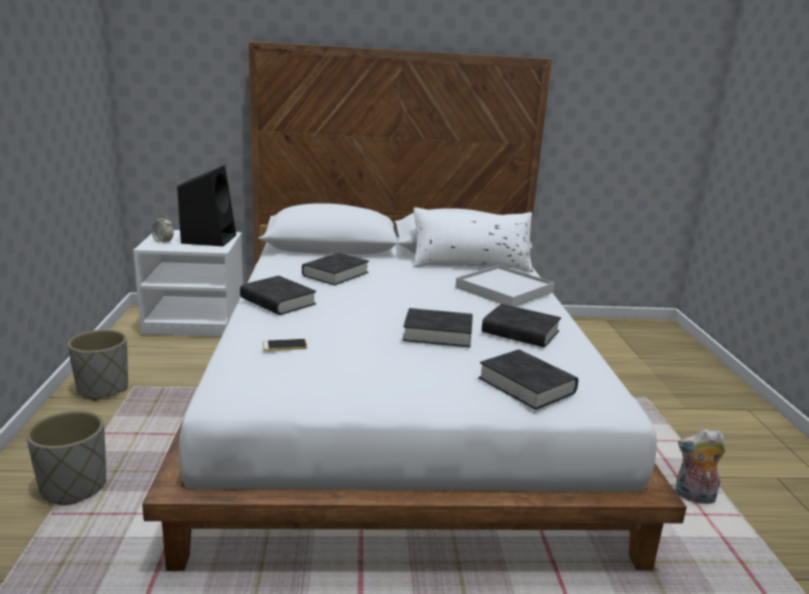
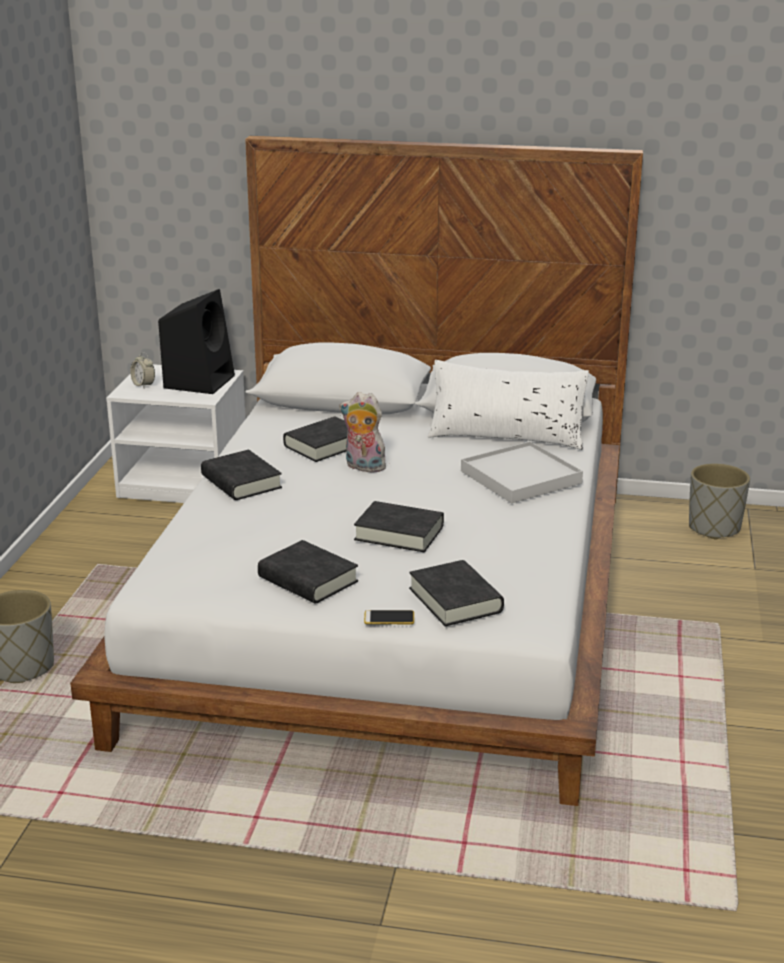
camera: 15 degrees right, 5 degrees up
(103, 389) = (64, 564): grey planter -> grey planter (714, 528)
(284, 345) = (224, 539): phone -> phone (389, 618)
(520, 332) = (496, 537): black book -> black book (308, 580)
(693, 498) = (684, 744): plush toy -> plush toy (363, 467)

